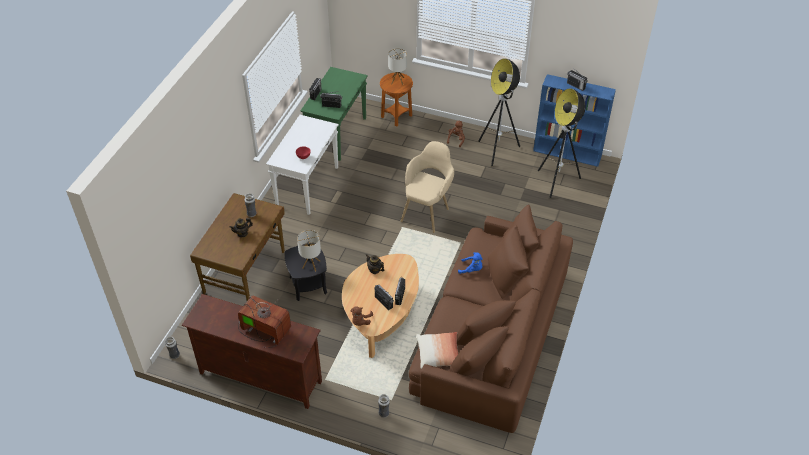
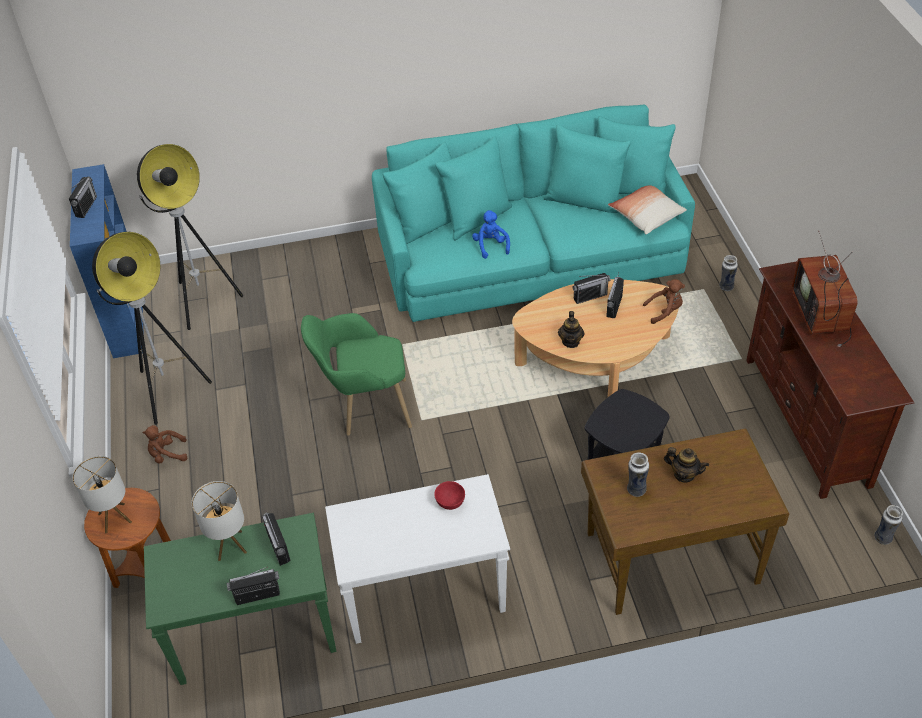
camera: 120 degrees left, 0 degrees up
(311, 264) = (628, 409): table lamp -> table lamp (230, 545)
(427, 211) = (365, 408): beige armchair -> green armchair
(491, 334) = (531, 253): brown sofa -> turquoise sofa

